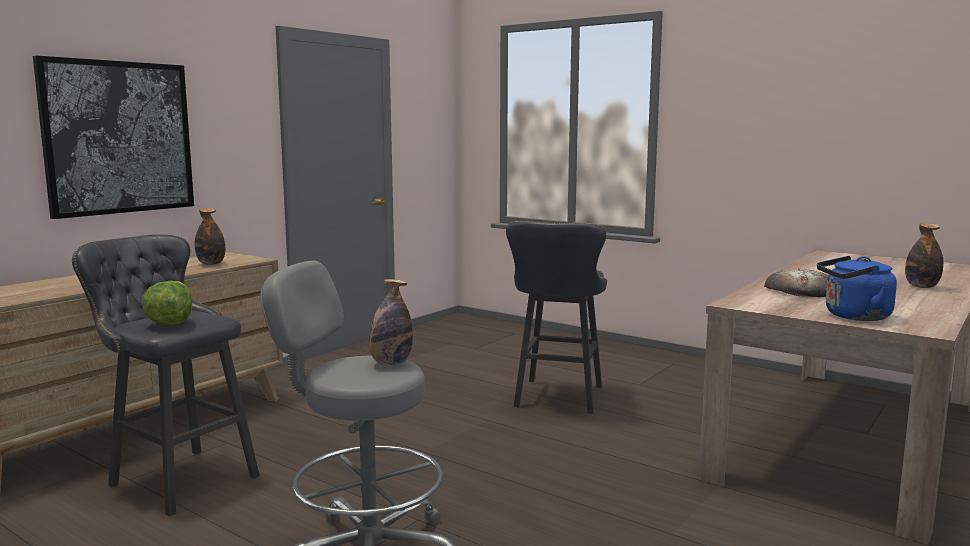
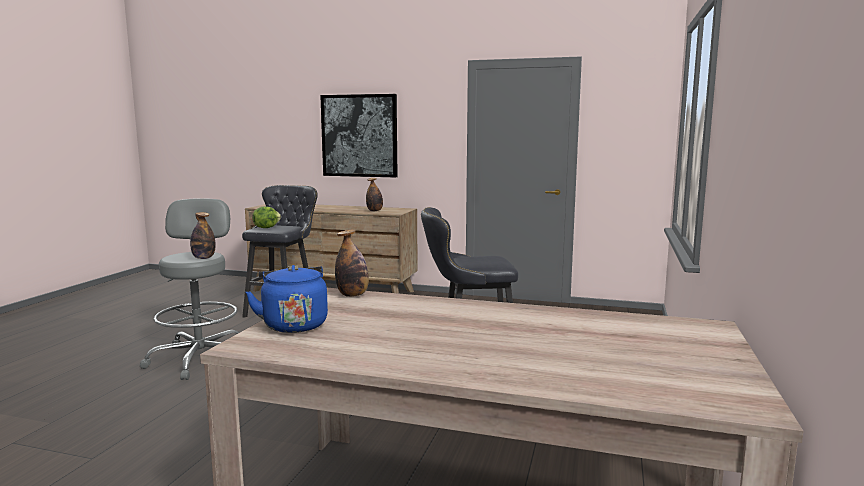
camera: 70 degrees right, 0 degrees up
(801, 290) = (415, 311): bread -> none
(921, 286) = (492, 360): bottle -> bottle (352, 295)

